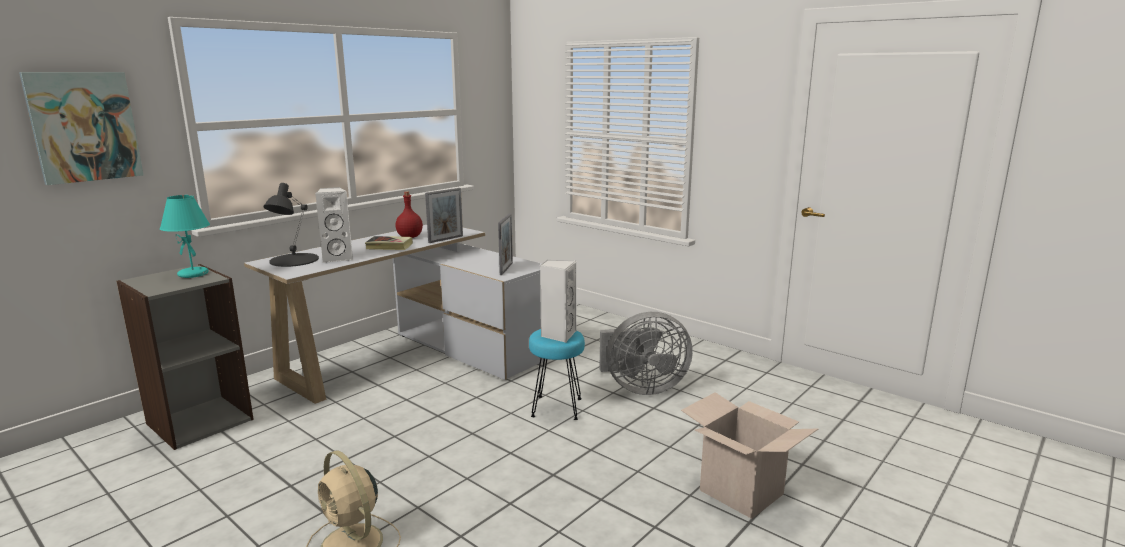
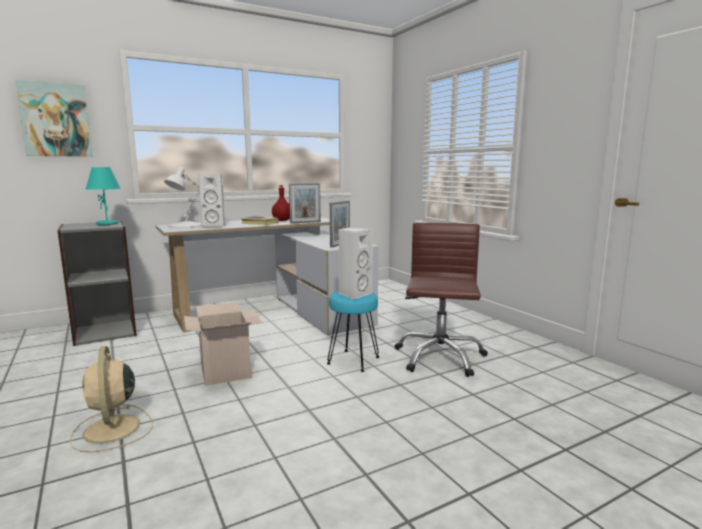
camera: 20 degrees right, 5 degrees down
(293, 260) = (186, 225): black table lamp -> white table lamp
(641, 388) = (439, 357): grey fan -> brown office chair
(741, 492) = (478, 462): cardboard box -> cardboard box (225, 372)

